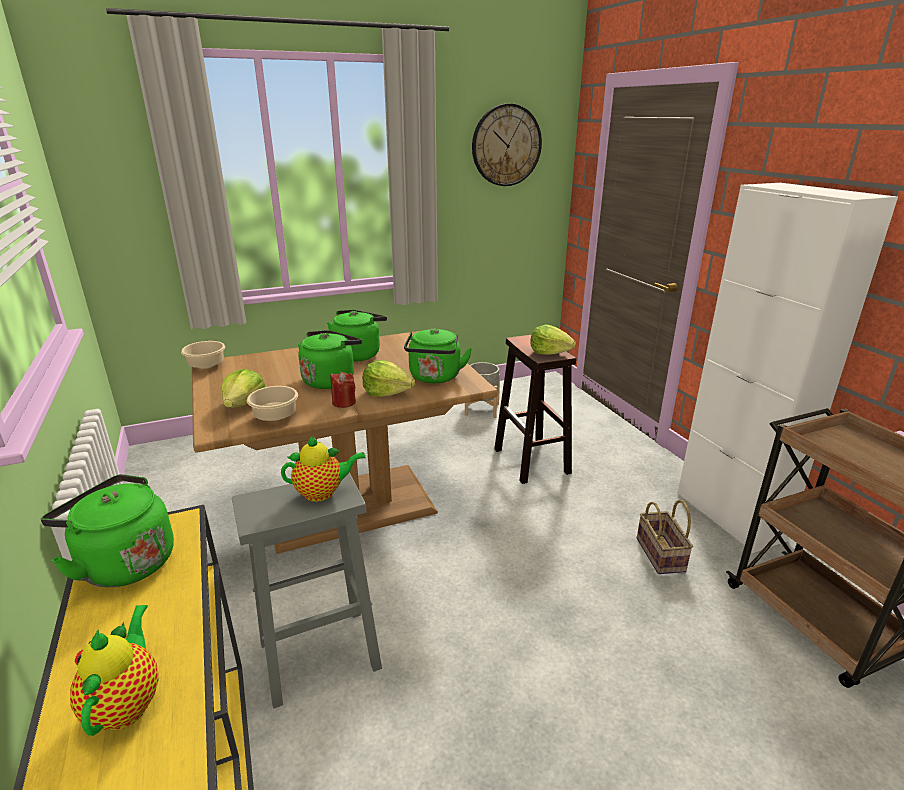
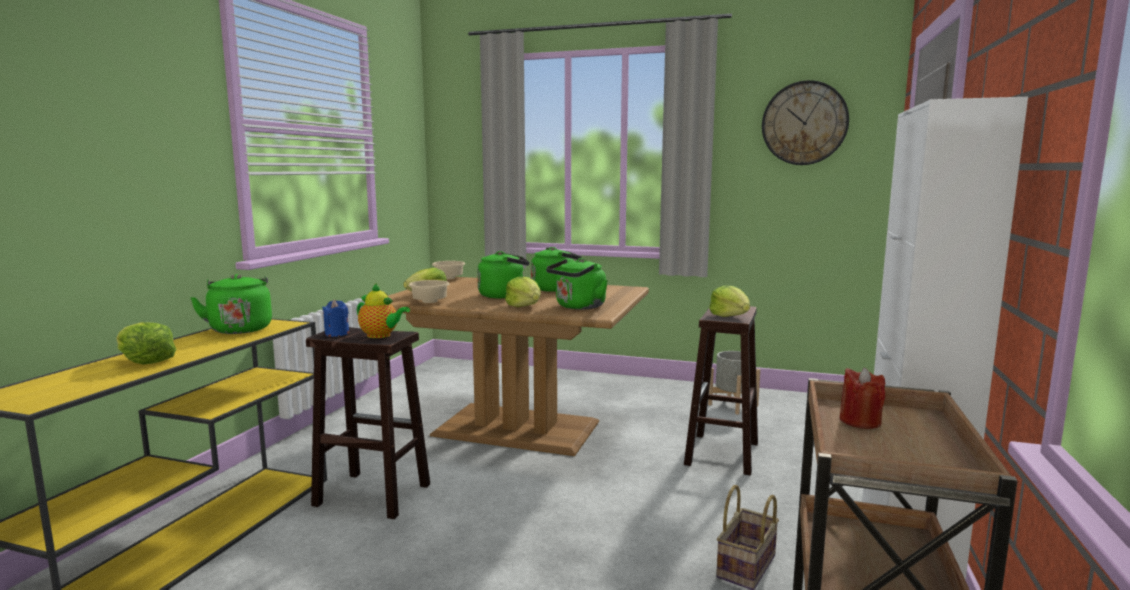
camera: 40 degrees right, 15 degrees down
(127, 703) = (145, 361): teapot -> lettuce
(264, 511) = (337, 334): none -> blue candle
(317, 656) = (370, 495): grey stool -> brown stool
(344, 402) = (484, 305): red candle -> red candle (860, 421)

